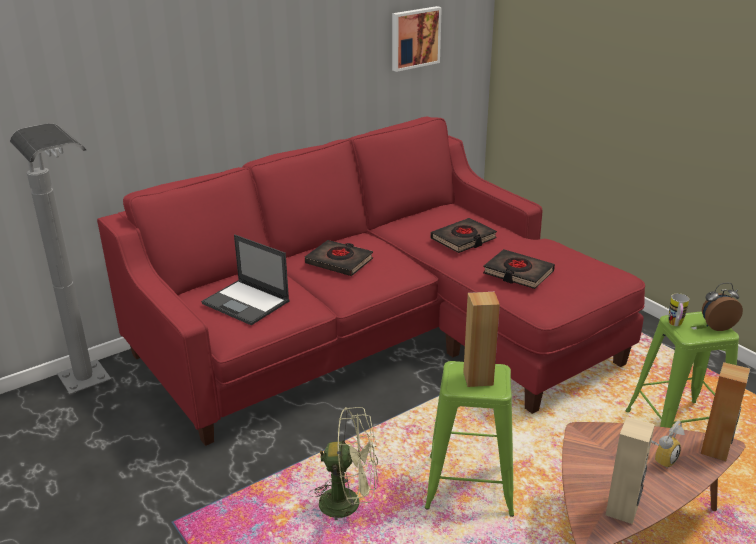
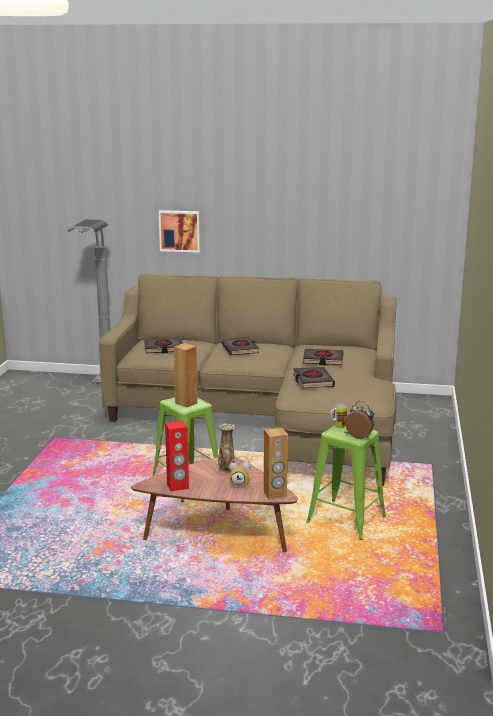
camera: 45 degrees right, 10 degrees down
(247, 302) = (163, 348): laptop -> black book
(349, 502) = (126, 464): green fan -> none
(379, 337) = (267, 418): red sofa -> beige sofa
(414, 38) = (383, 222): picture -> picture (180, 230)
(612, 448) = (226, 470): none -> vase
(622, 510) = (178, 486): beige speaker -> red speaker

